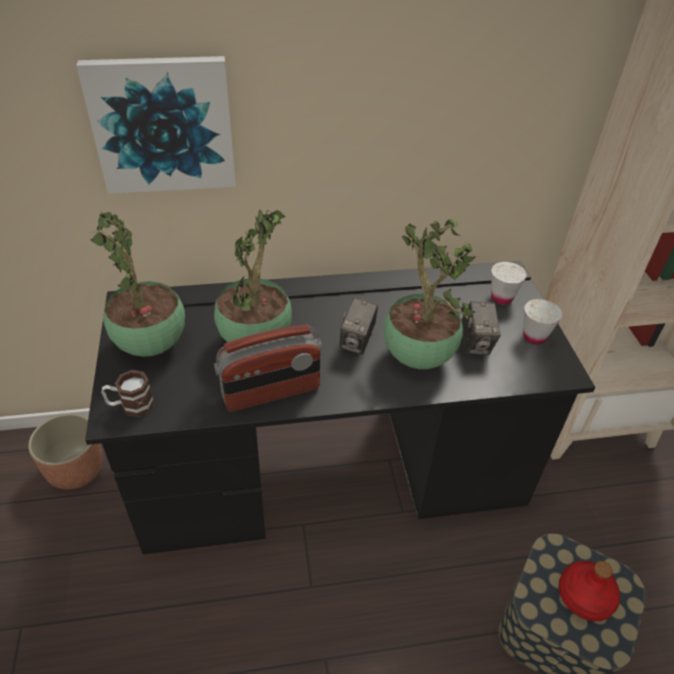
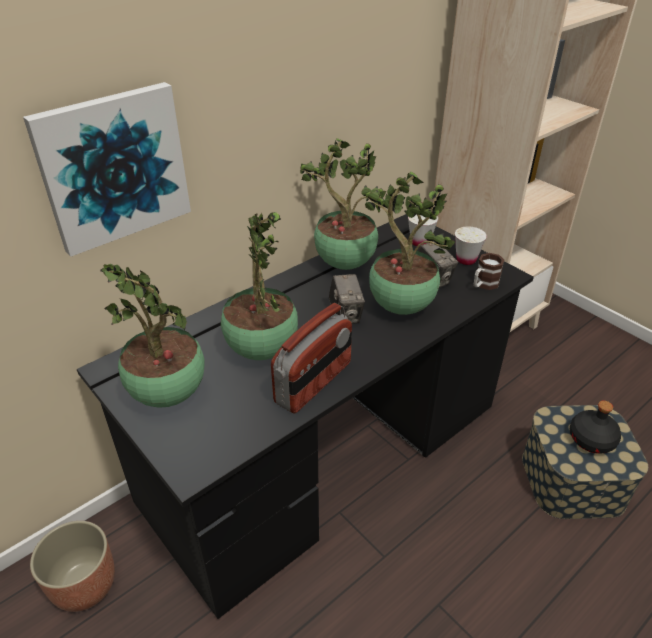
camera: 30 degrees left, 5 degrees down
(131, 406) = (199, 452): mug -> mug (483, 285)
(402, 289) = (343, 264): none -> potted plant
(584, 597) = (591, 440): red bottle -> black bottle

